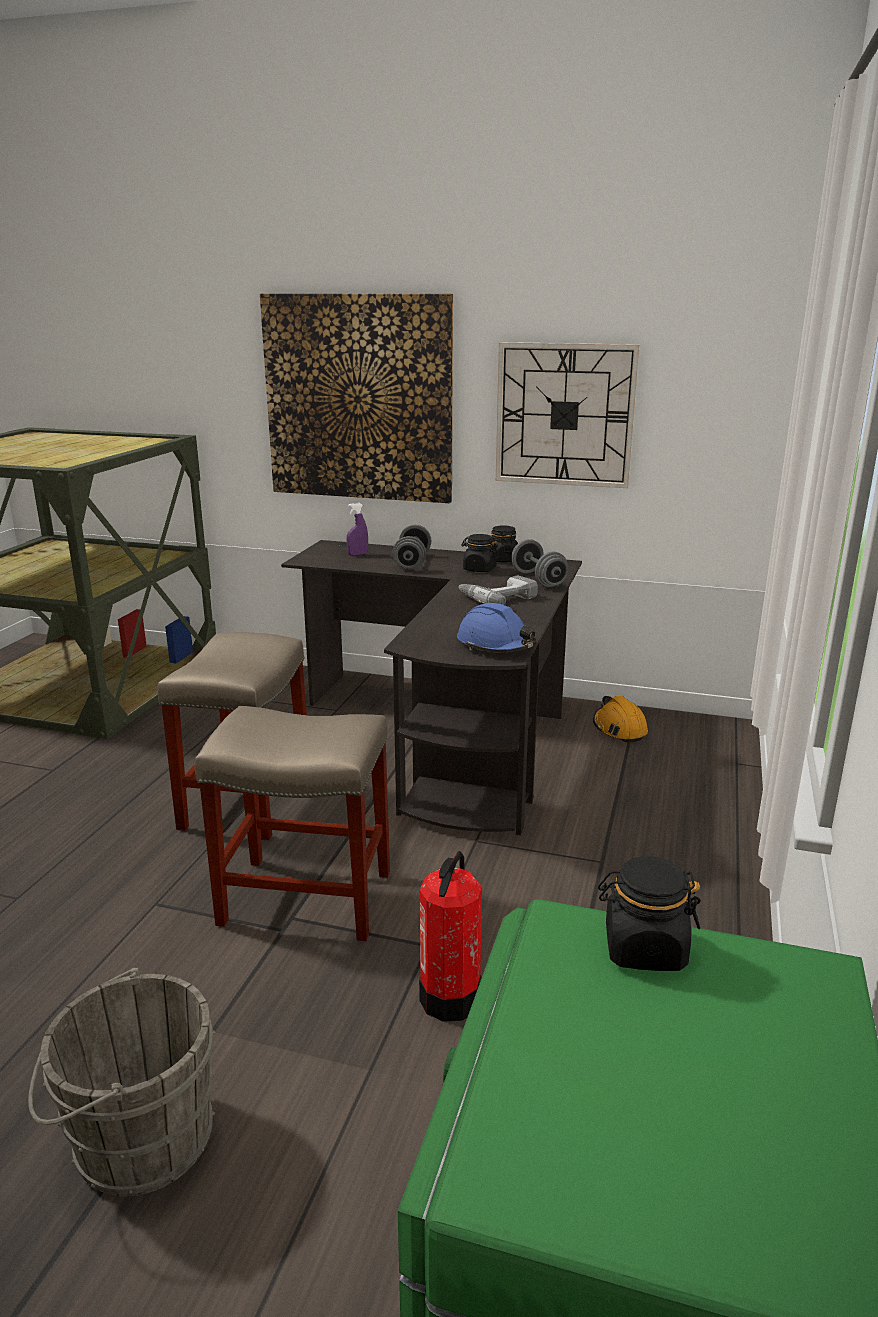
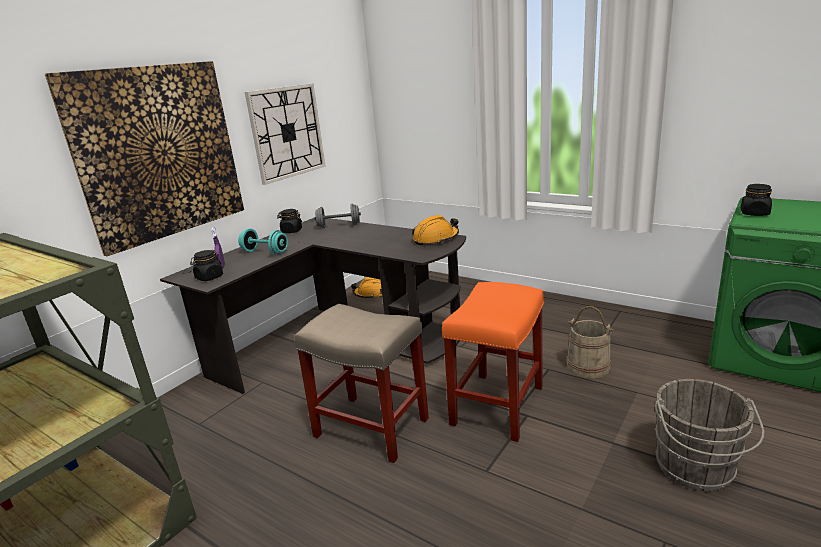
camera: 70 degrees left, 0 degrees up
(303, 898) = (497, 406): beige stool -> orange stool
(412, 562) = (265, 252): grey dumbbell -> turquoise dumbbell
(451, 998) = (588, 366): fire extinguisher -> beige bucket
(479, 569) = (303, 237): black jar -> black jar (209, 277)
(496, 645) = (436, 239): blue hard hat -> orange hard hat
(497, 597) = (360, 235): power drill -> none

